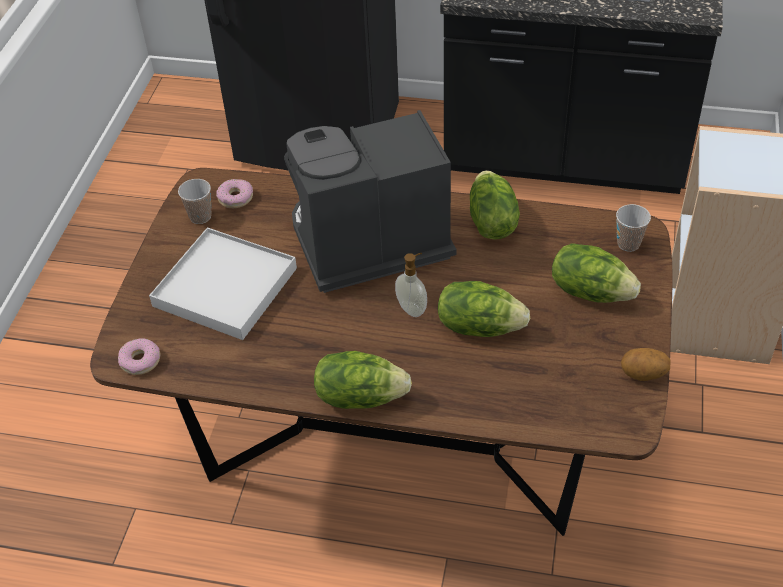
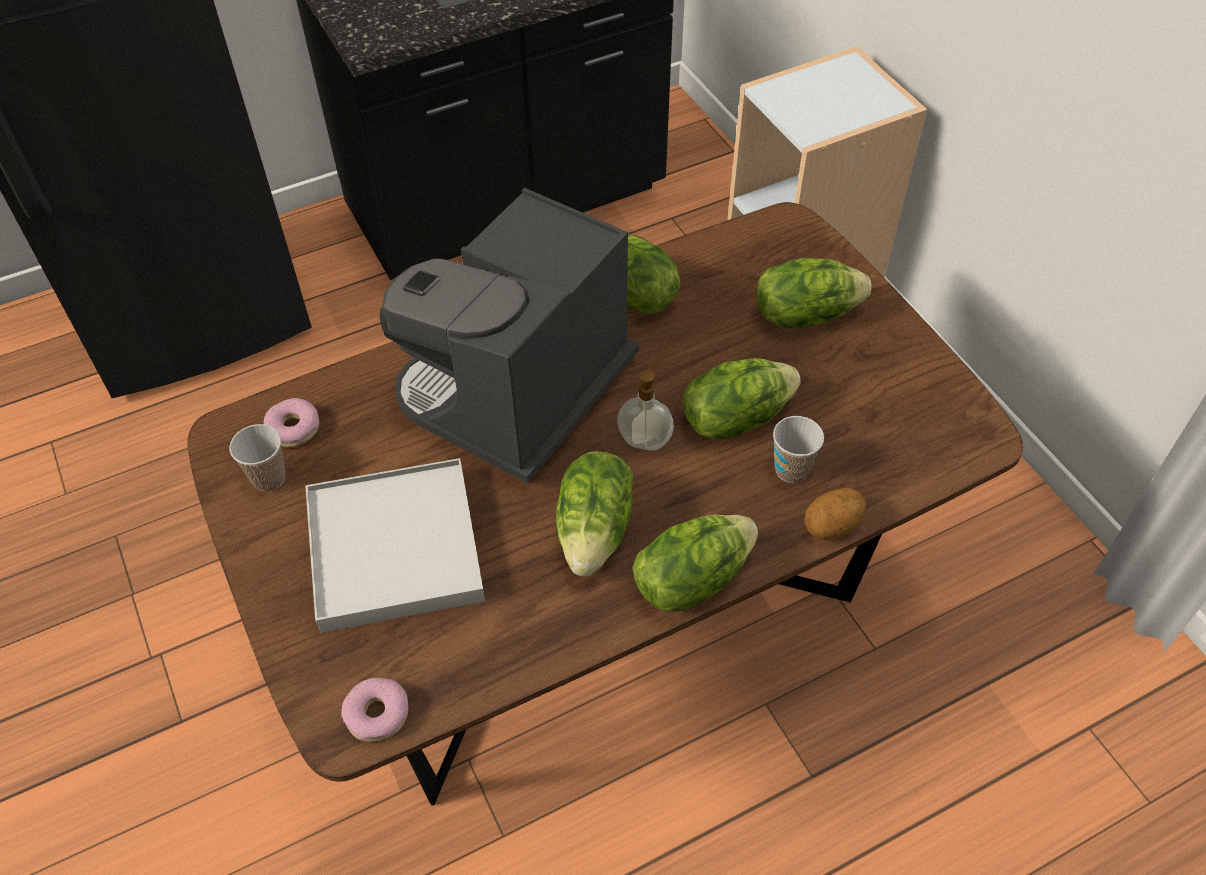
camera: 40 degrees left, 5 degrees up
(335, 340) = (596, 531): none -> lettuce
(628, 244) = (790, 244): cup -> cup (791, 470)
(643, 375) = (939, 373): potato -> potato (832, 527)

